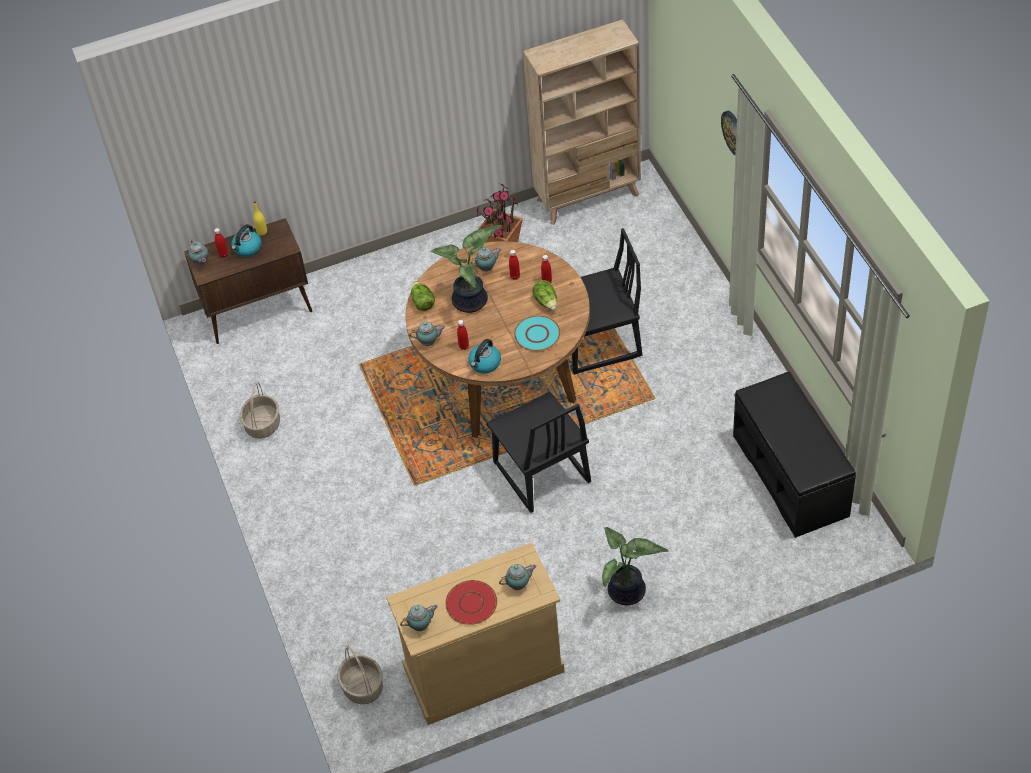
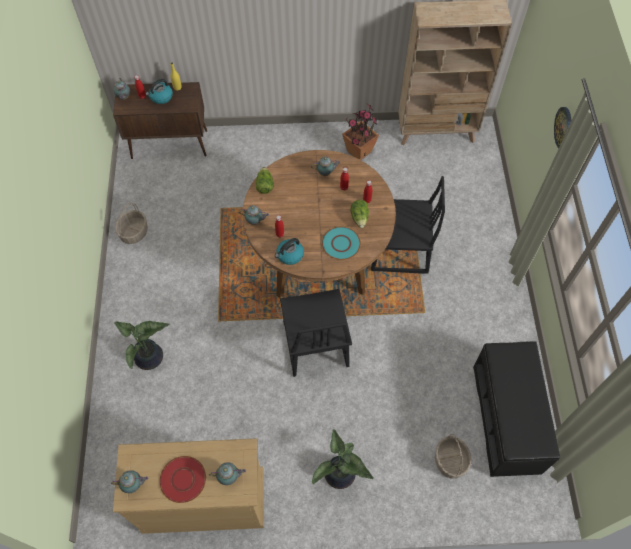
camera: 15 degrees right, 10 degrees up
(362, 687) = (108, 479): basket -> basket (449, 460)
(472, 302) = (302, 198): potted plant -> potted plant (150, 358)

